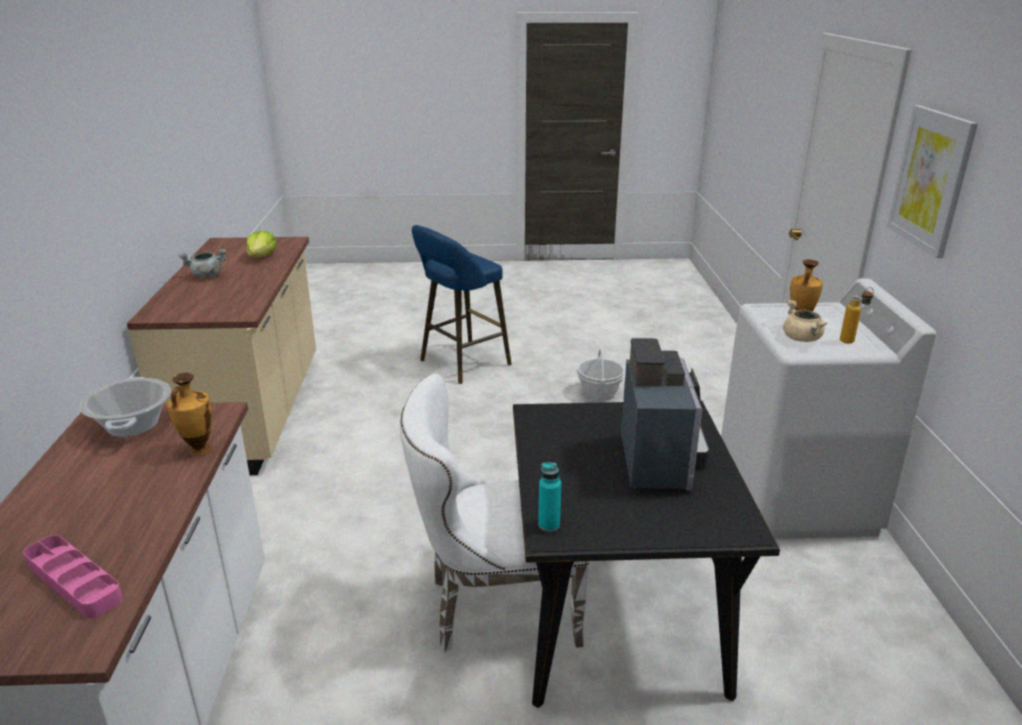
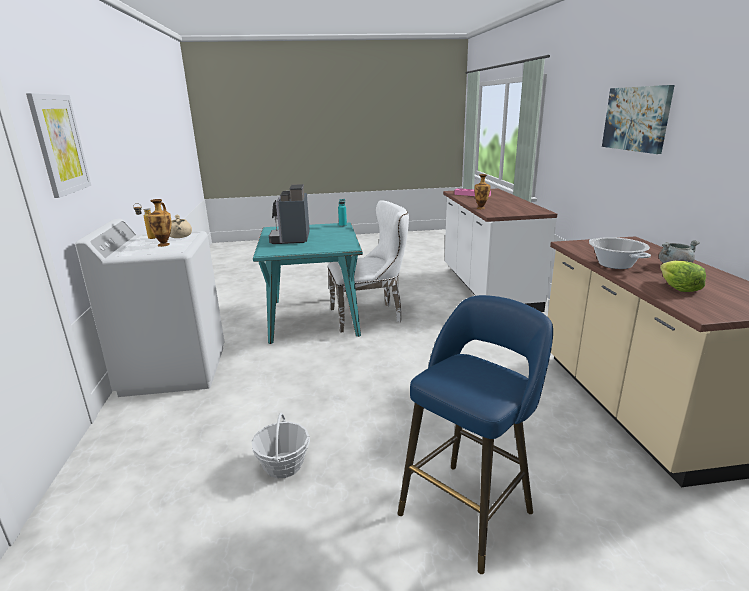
camera: 175 degrees right, 5 degrees down
(60, 177) = (636, 119): none -> picture
(132, 425) = (521, 210): cooking pot -> cooking pot (615, 264)
(615, 613) = (314, 318): black dining table -> turquoise dining table

